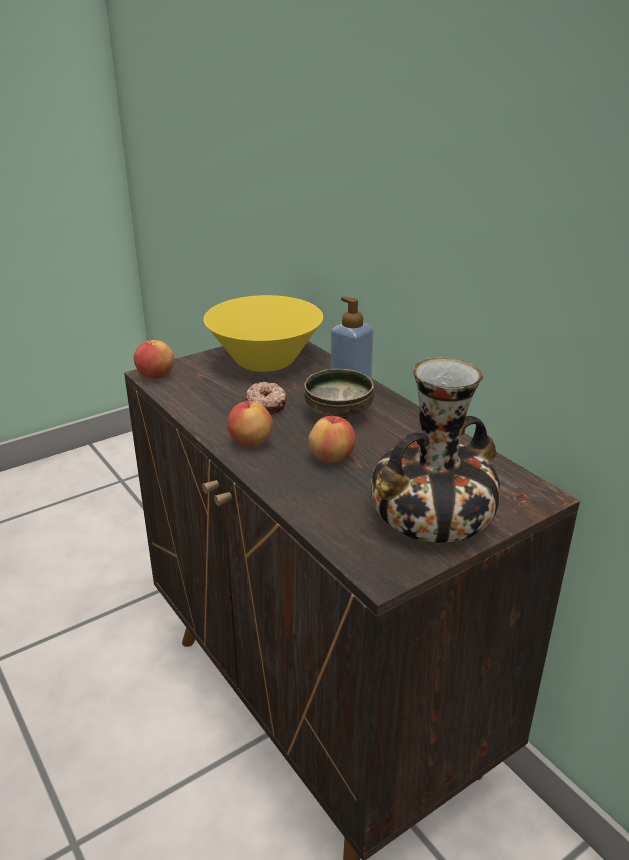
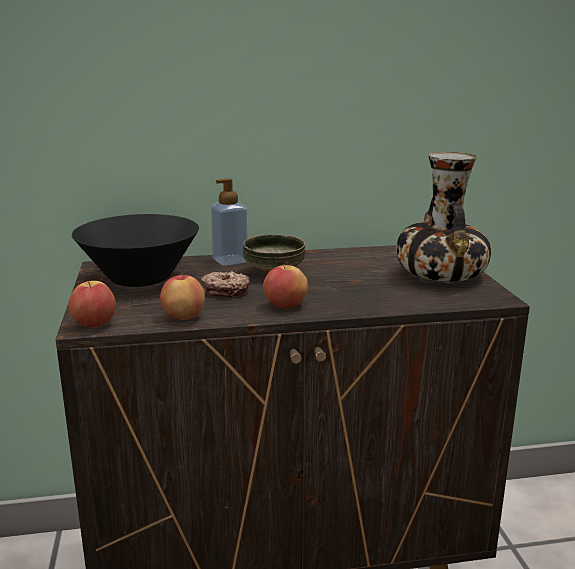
camera: 65 degrees left, 10 degrees down
(265, 361) = (140, 278): yellow bowl -> black bowl
(331, 458) = (339, 285): apple -> apple (184, 317)

